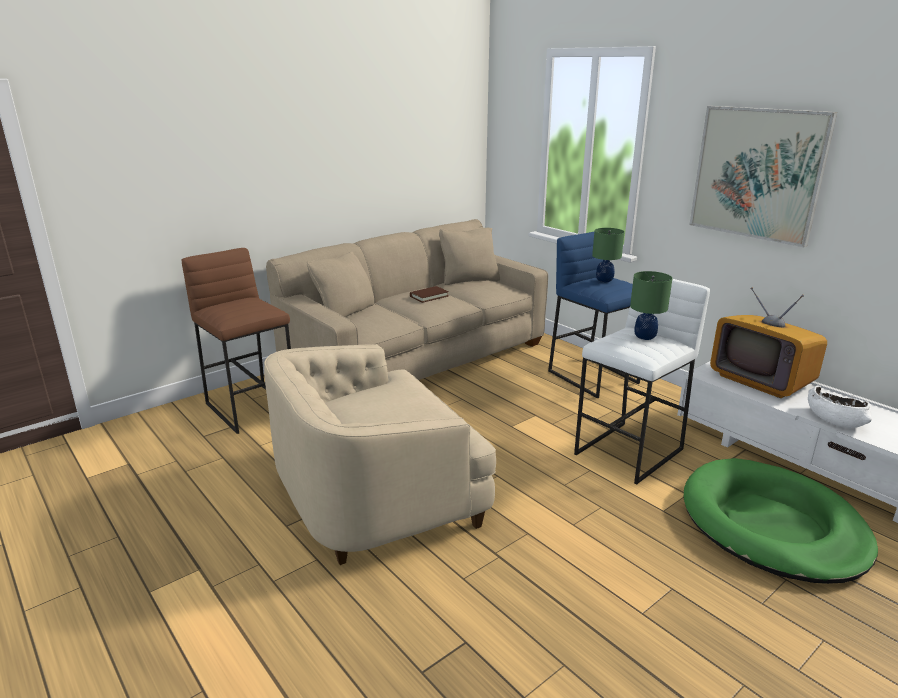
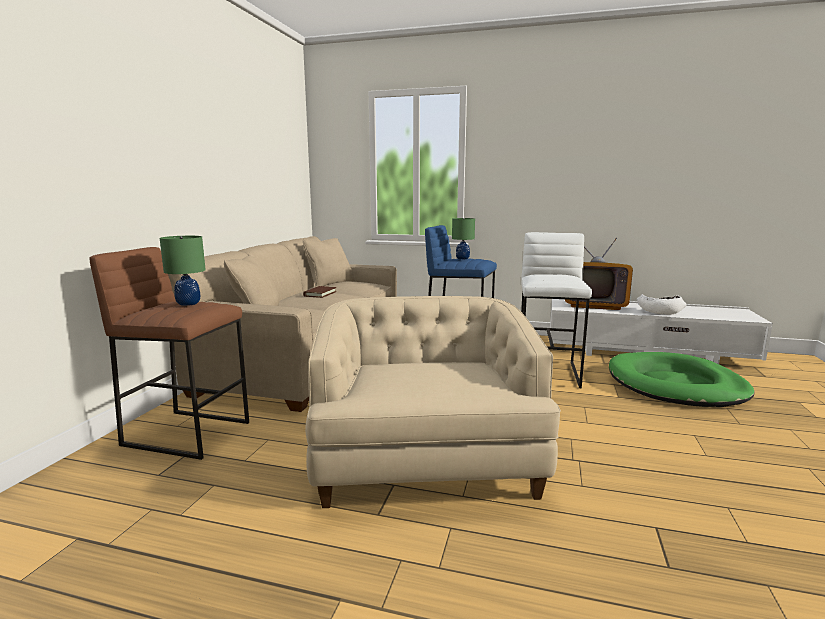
camera: 35 degrees left, 10 degrees down
(376, 497) = (425, 458): beige armchair -> beige armchair turned 150 degrees clockwise
(645, 338) = (557, 275): green table lamp -> green table lamp (189, 304)
(757, 174) = (557, 167): picture -> none

